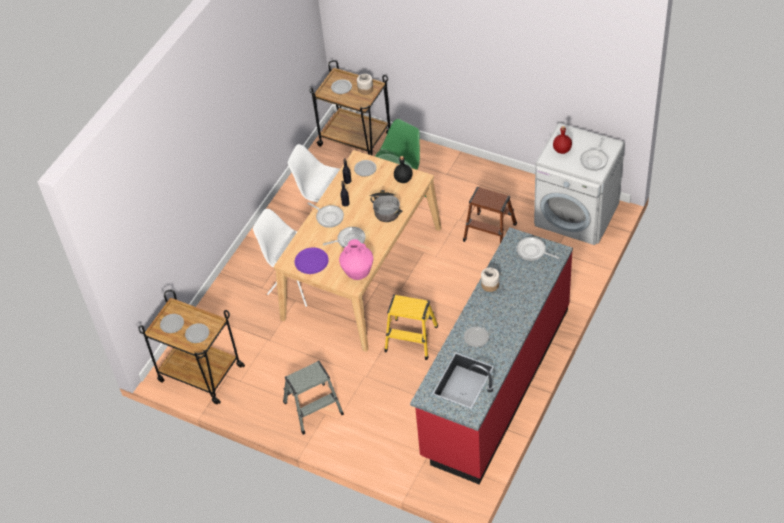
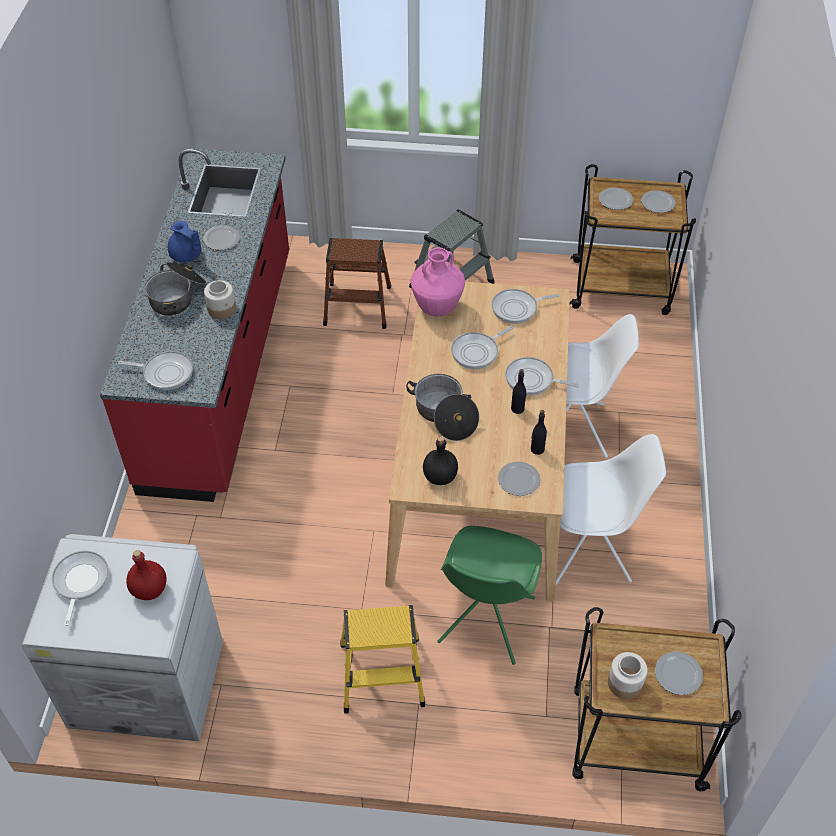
camera: 155 degrees right, 0 degrees up
(311, 261) = (517, 308): purple plate -> frying pan
(411, 338) = (360, 396): yellow step ladder -> yellow step ladder (381, 673)
(490, 232) = (296, 600): brown step ladder -> brown step ladder (357, 305)
(502, 330) = (186, 256): none -> blue teapot
(515, 300) = (177, 296): none -> cooking pot

